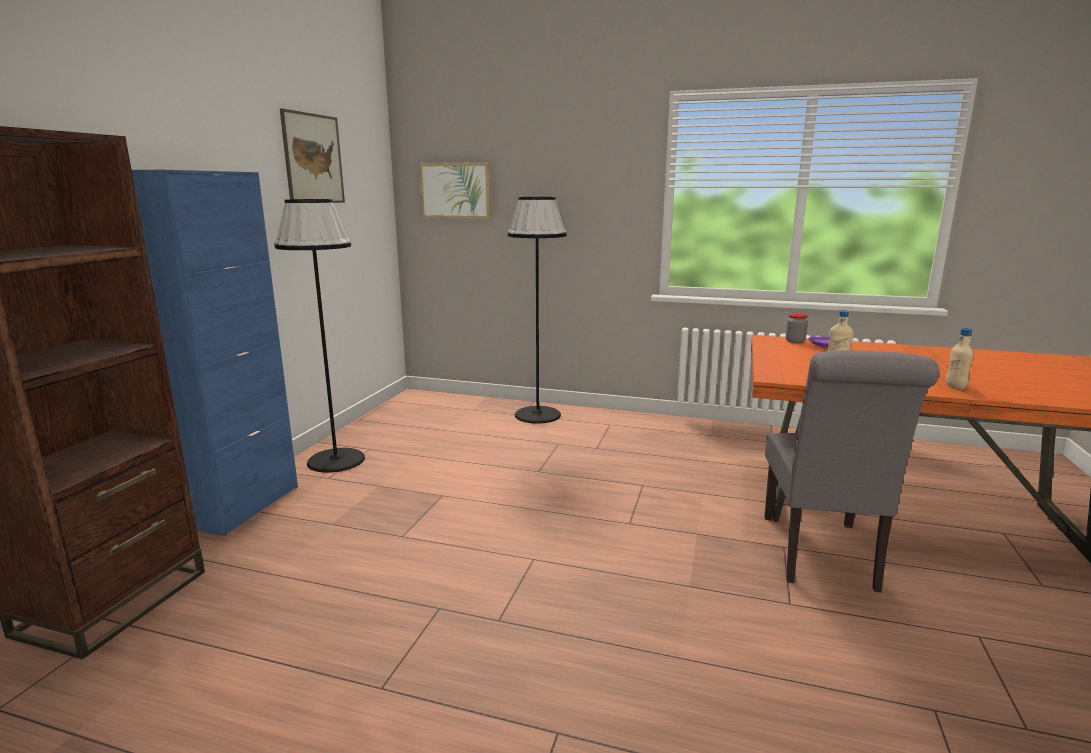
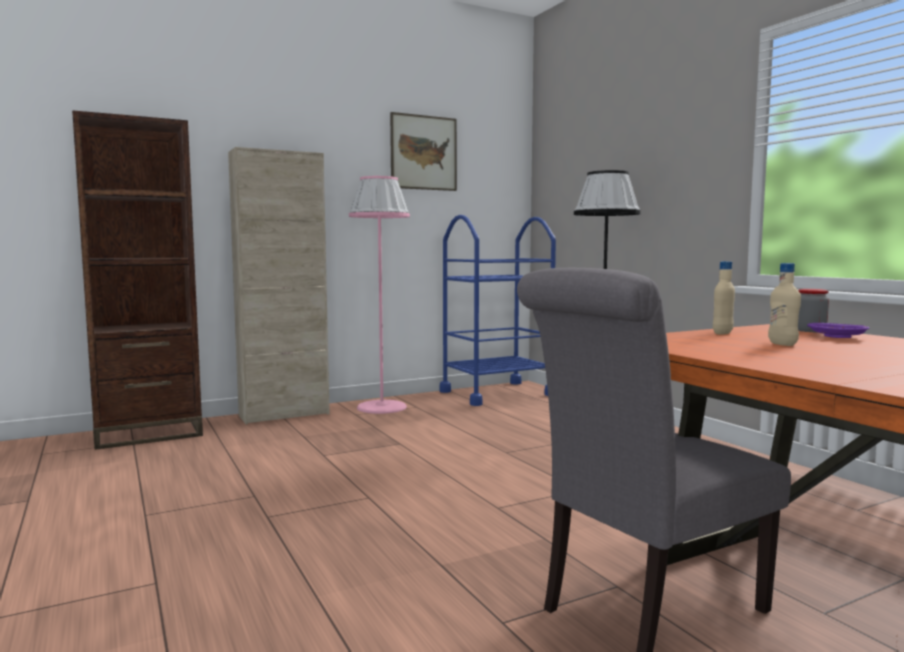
camera: 45 degrees right, 10 degrees down
(245, 506) = (284, 415): blue cabinet -> beige cabinet
(336, 460) = (382, 407): black floor lamp -> pink floor lamp
(410, 411) = (497, 393): none -> blue cart
(456, 190) = (571, 179): picture -> none
(955, 387) = (871, 376): beige bottle -> beige bottle (722, 333)

